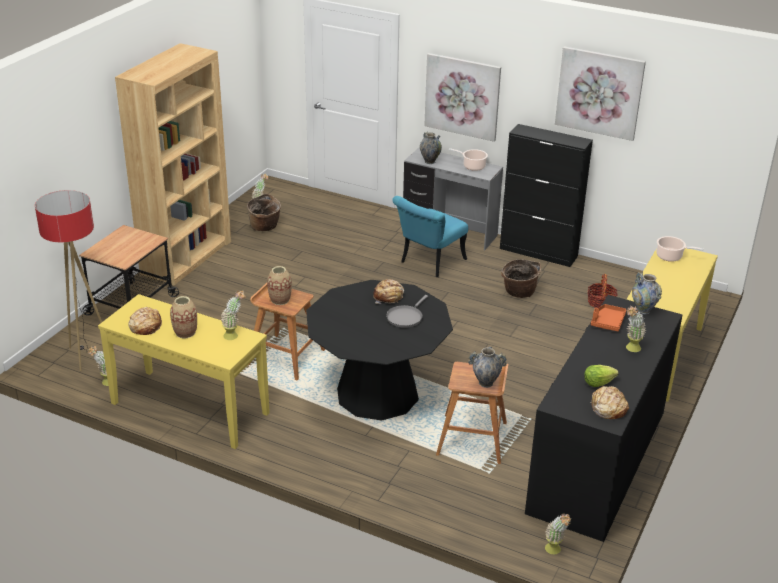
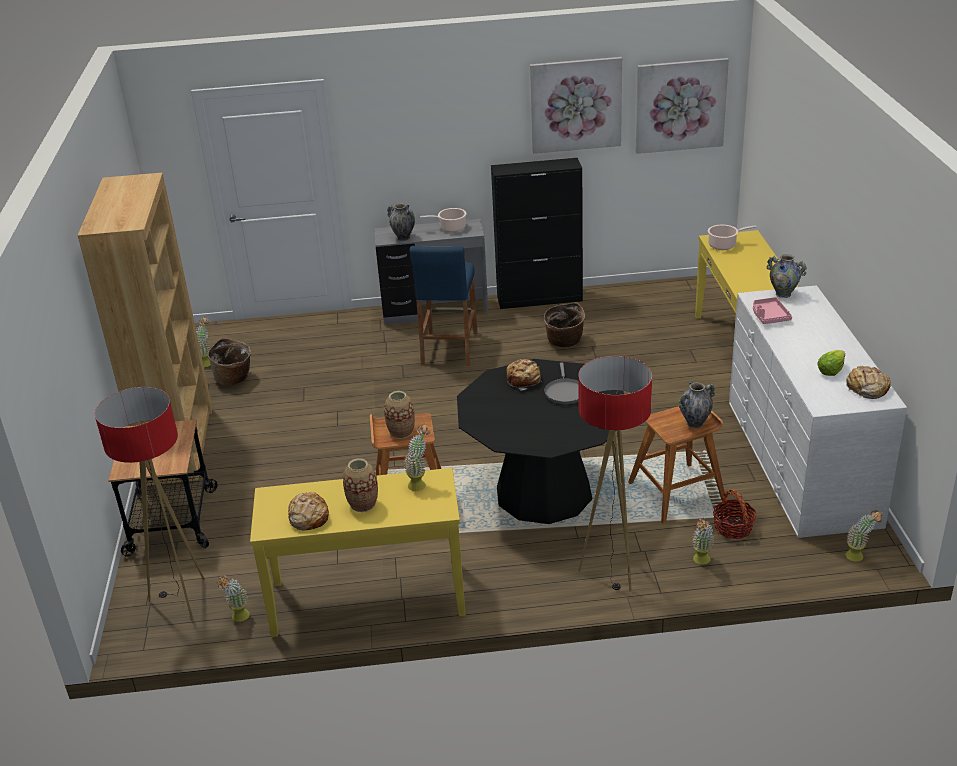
camera: 30 degrees left, 0 degrees up
(361, 469) = (612, 571): none -> floor lamp
(428, 263) = (449, 348): turquoise chair -> blue stool
(462, 96) = (418, 154): picture -> picture (680, 105)
(597, 460) = (800, 461): black dresser -> white dresser
(601, 302) = (645, 322): basket -> basket (733, 528)
(607, 322) = (769, 316): orange tray -> pink tray
(631, 349) = (817, 331): potted plant -> potted plant (701, 562)

